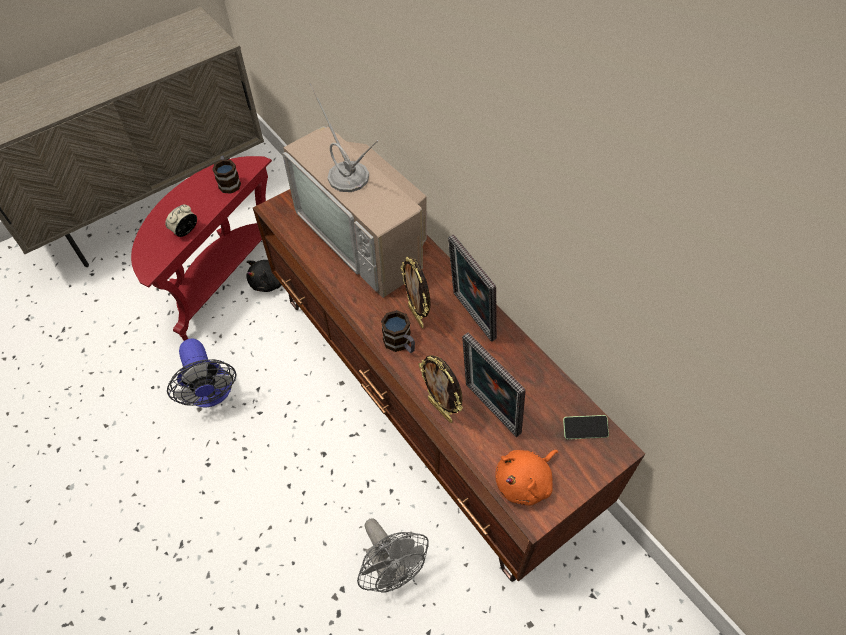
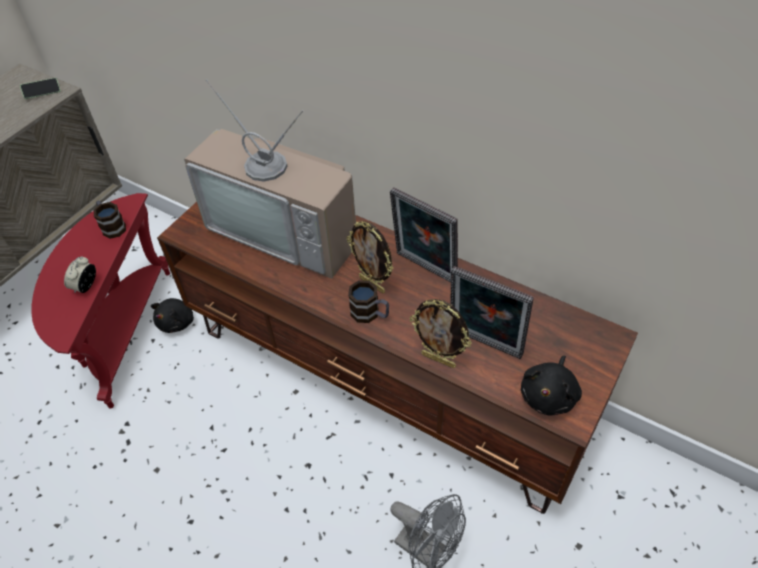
camera: 20 degrees left, 5 degrees down
(211, 394) = (163, 450): fan -> none
(525, 482) = (549, 395): orange plush toy -> black plush toy
(584, 430) = (576, 331): phone -> phone (42, 92)

